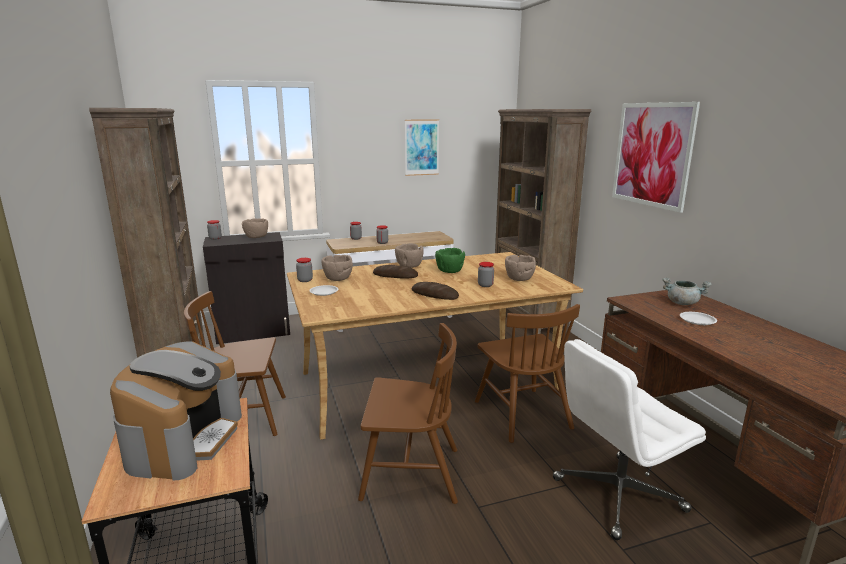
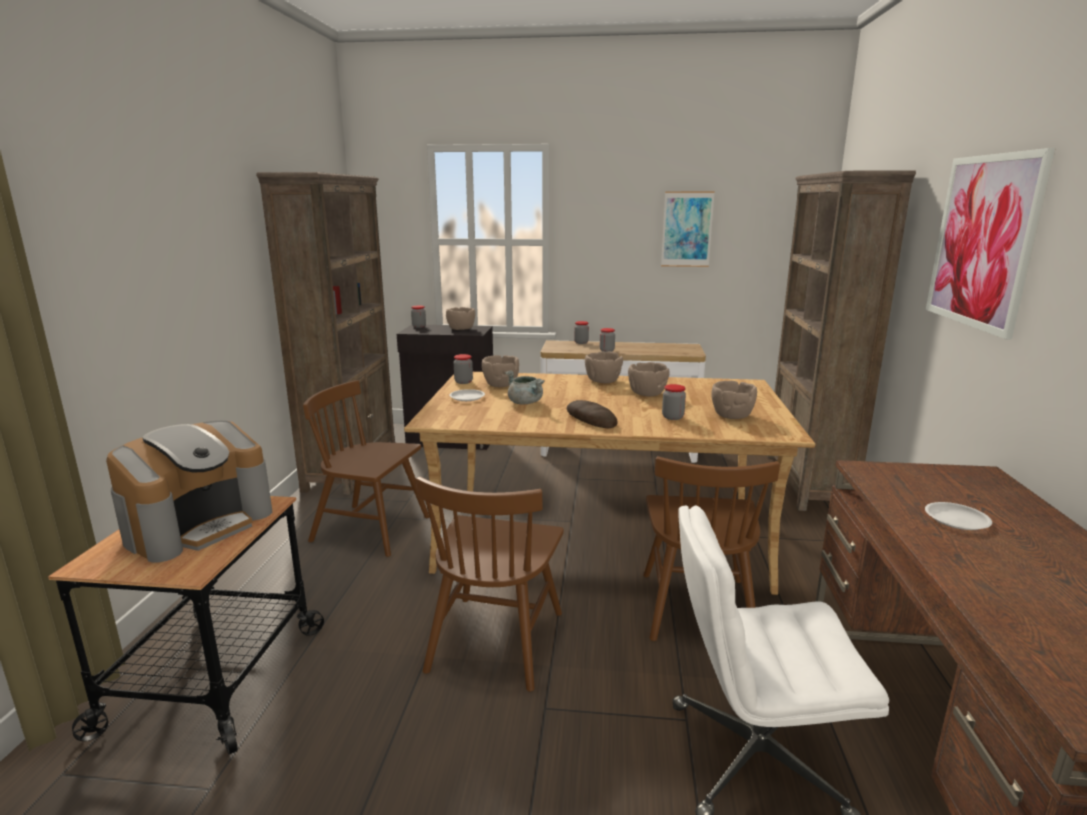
camera: 25 degrees right, 0 degrees up
(395, 275) = (571, 390): bread -> none
(410, 473) = (495, 640): brown chair -> brown chair turned 75 degrees clockwise
(449, 271) = (646, 393): green bowl -> brown bowl
(682, 303) = (962, 489): grey cooking pot -> grey cooking pot (525, 403)

